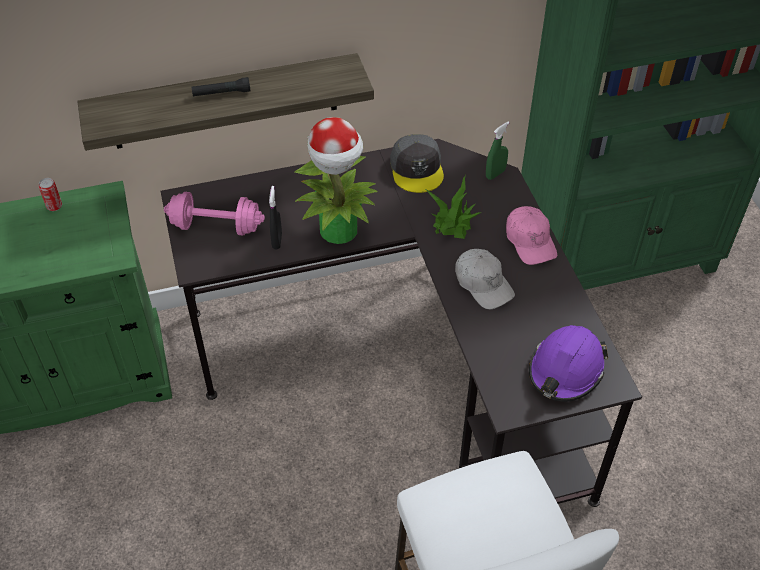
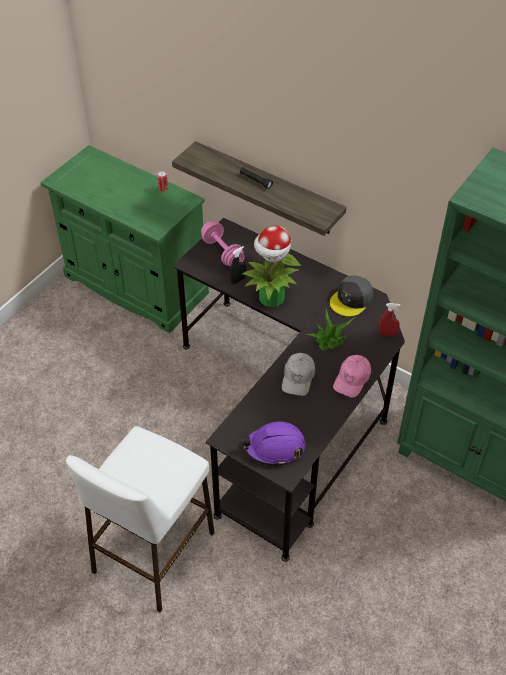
camera: 50 degrees right, 0 degrees up
(495, 174) = (387, 334): green spray bottle -> red spray bottle

